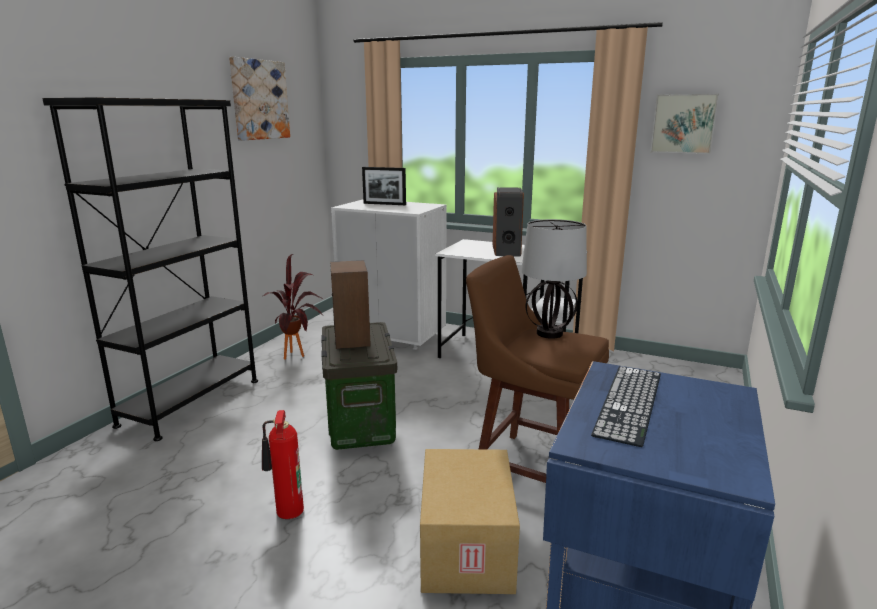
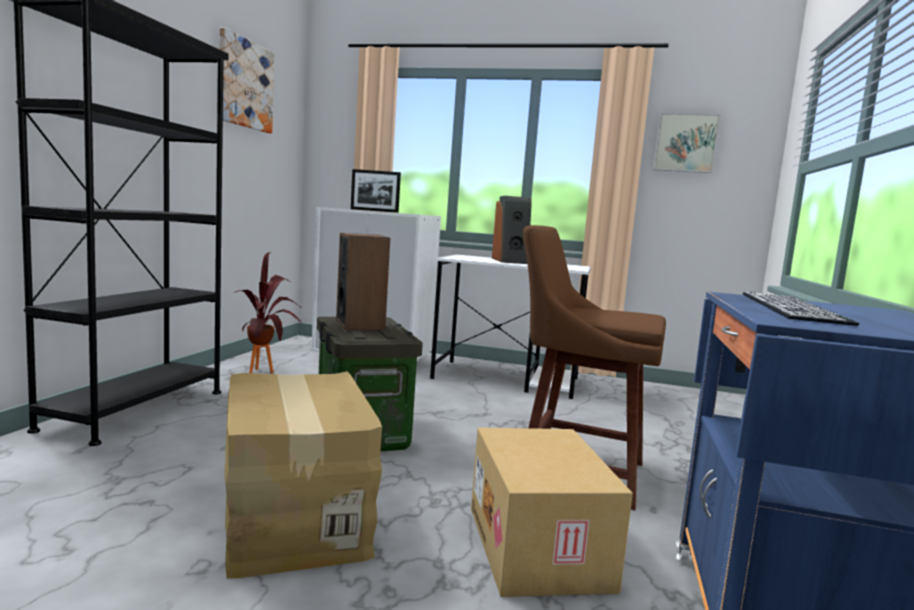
camera: 10 degrees left, 10 degrees down
(287, 512) = (292, 516): fire extinguisher -> cardboard box
(549, 333) = (600, 309): table lamp -> none

